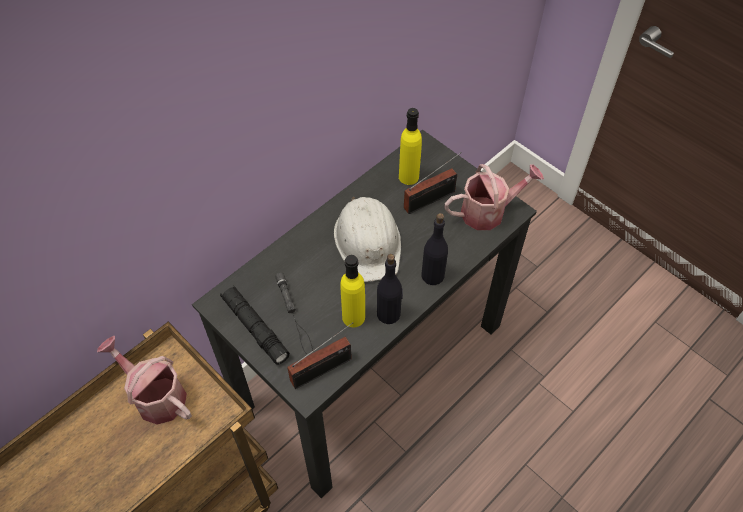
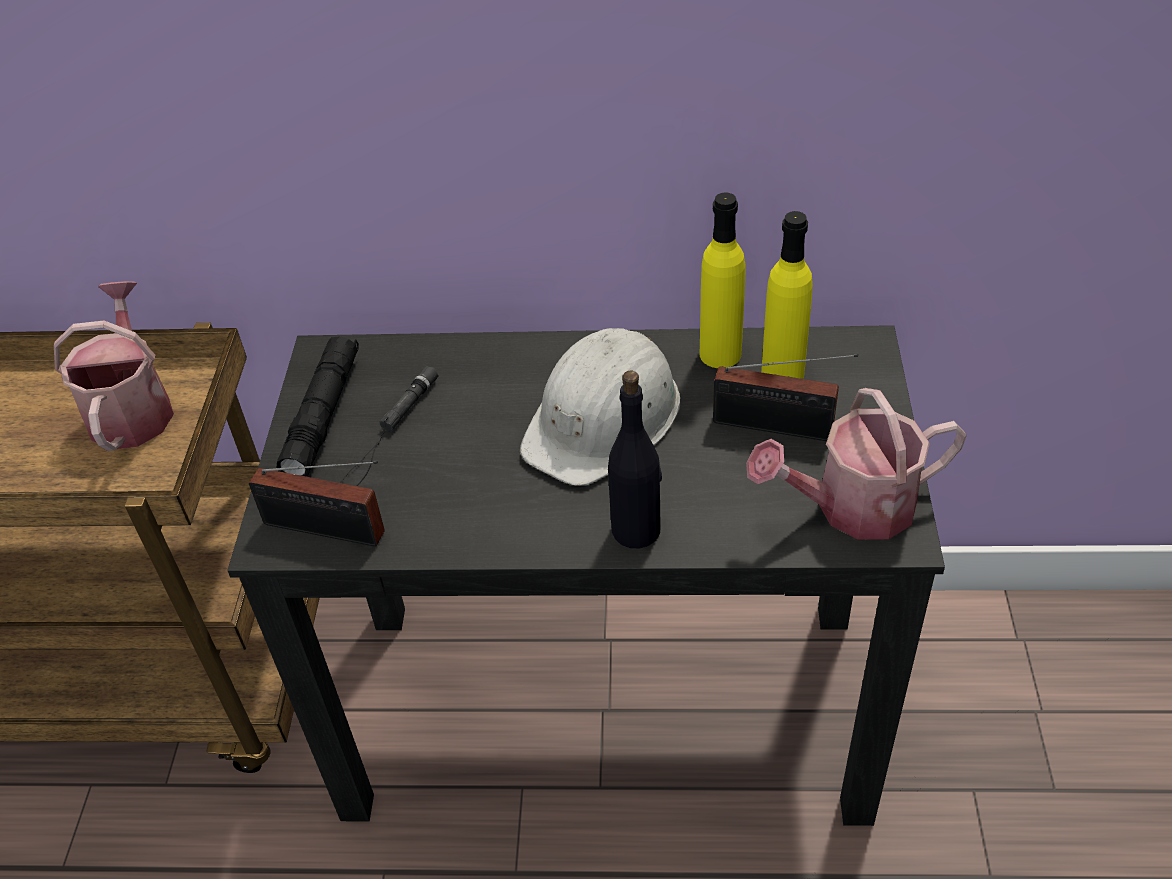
camera: 50 degrees right, 10 degrees down
(353, 317) = (453, 497): yellow bottle -> yellow bottle (720, 354)
(389, 314) = (504, 531): black bottle -> none
(488, 211) = (852, 507): watering can -> watering can turned 135 degrees clockwise

